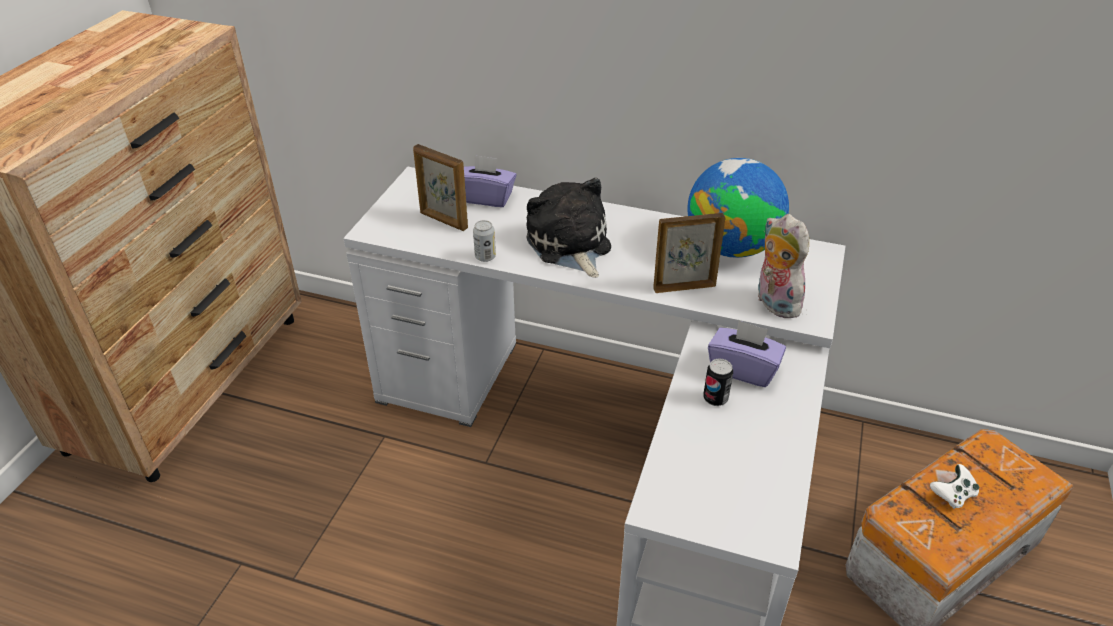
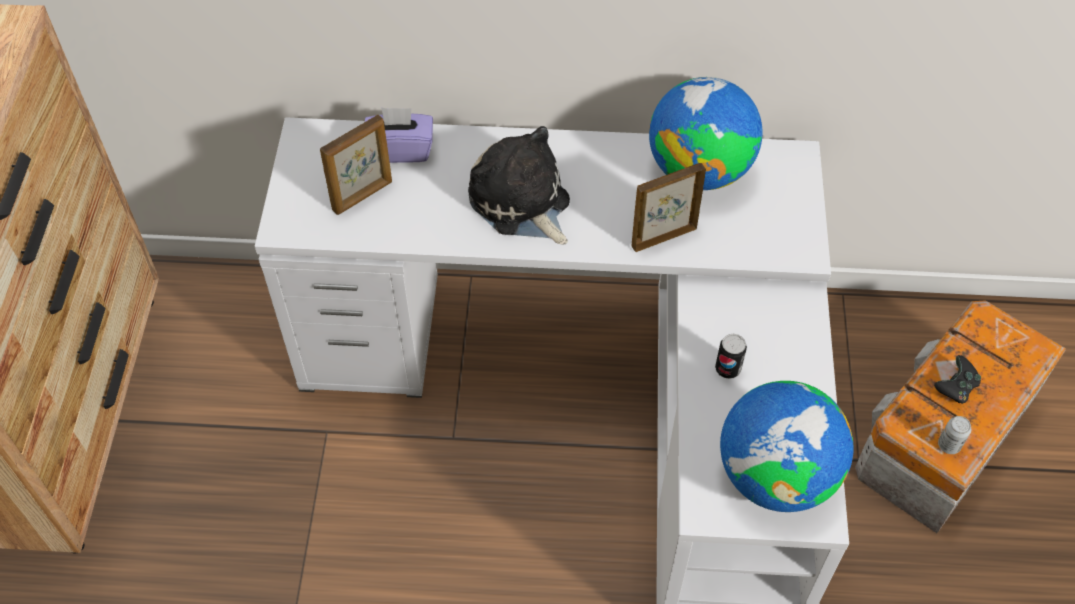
camera: 15 degrees left, 15 degrees up
(443, 221) = (363, 196): picture frame -> picture frame turned 60 degrees counterclockwise
(485, 257) = (432, 240): can -> can (949, 445)
(736, 493) = (775, 475): none -> globe
(743, 369) = (746, 325): purple tissue box -> none
(773, 303) = (762, 239): plush toy -> none
(952, 495) = (955, 388): white game controller -> black game controller

